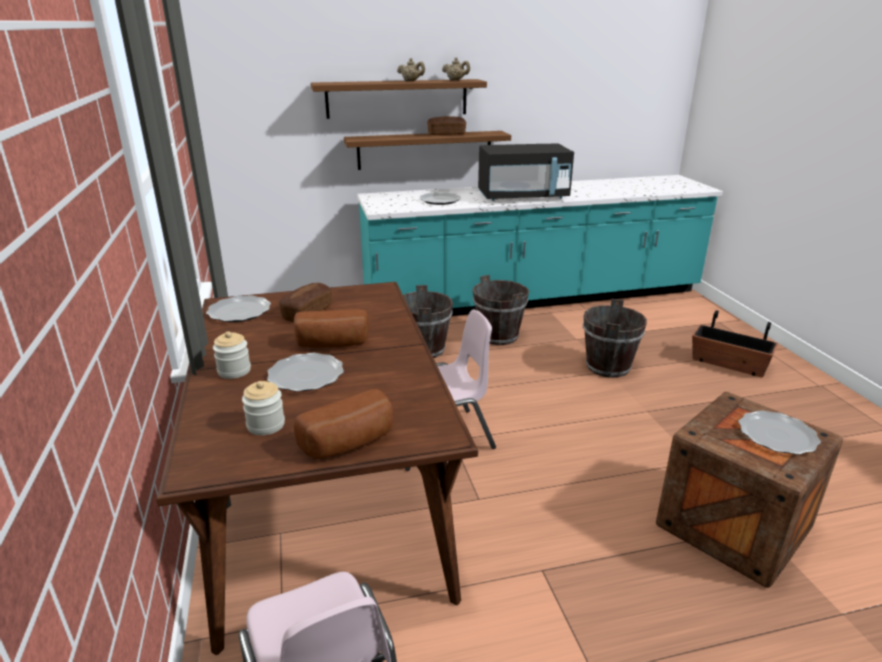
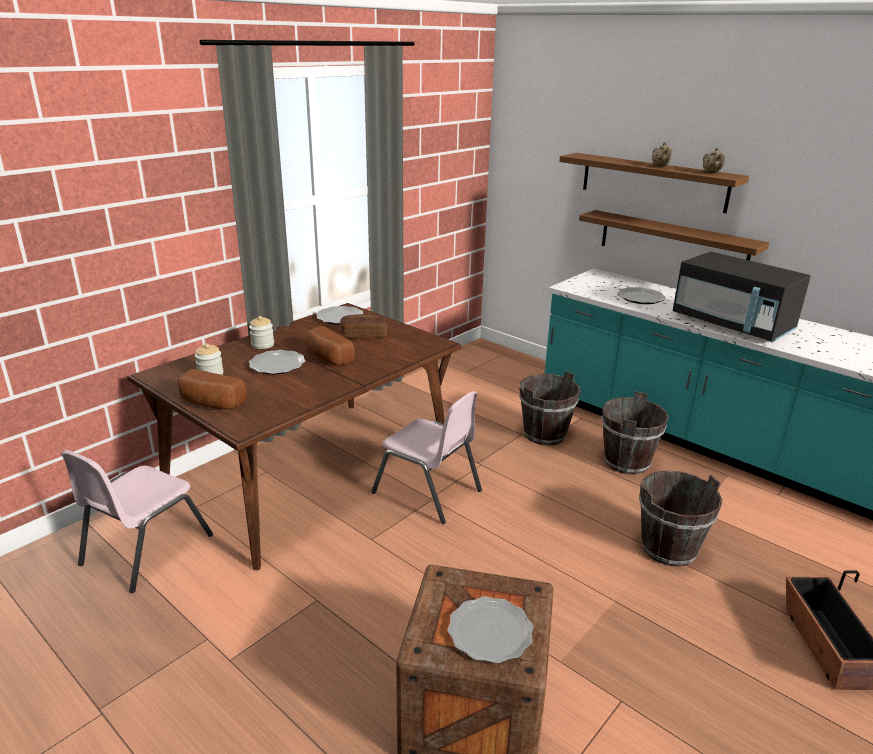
camera: 55 degrees right, 0 degrees up
(446, 134) = (691, 230): bread -> none

